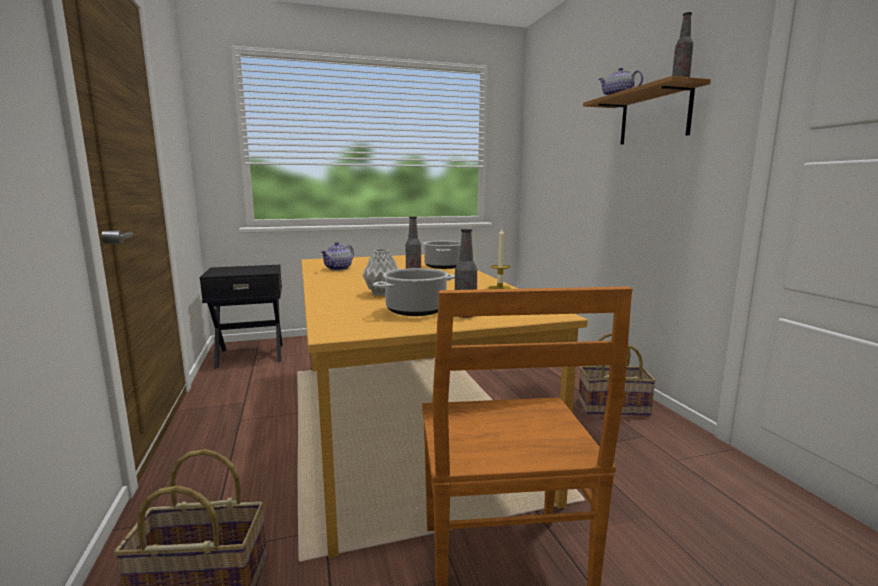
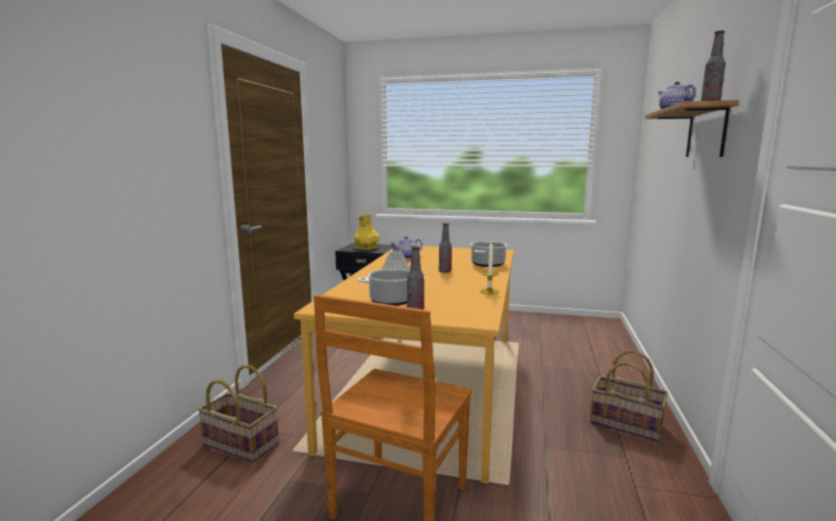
camera: 30 degrees right, 0 degrees up
(241, 270) = (366, 248): none -> yellow vase

